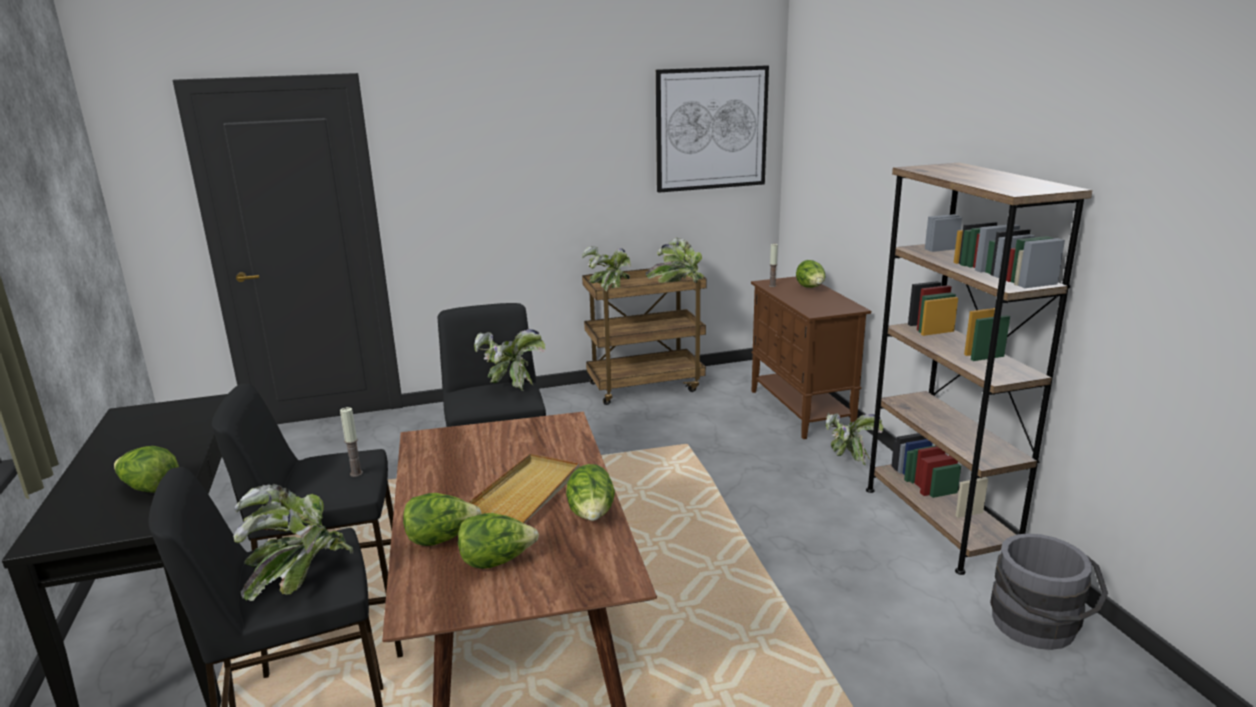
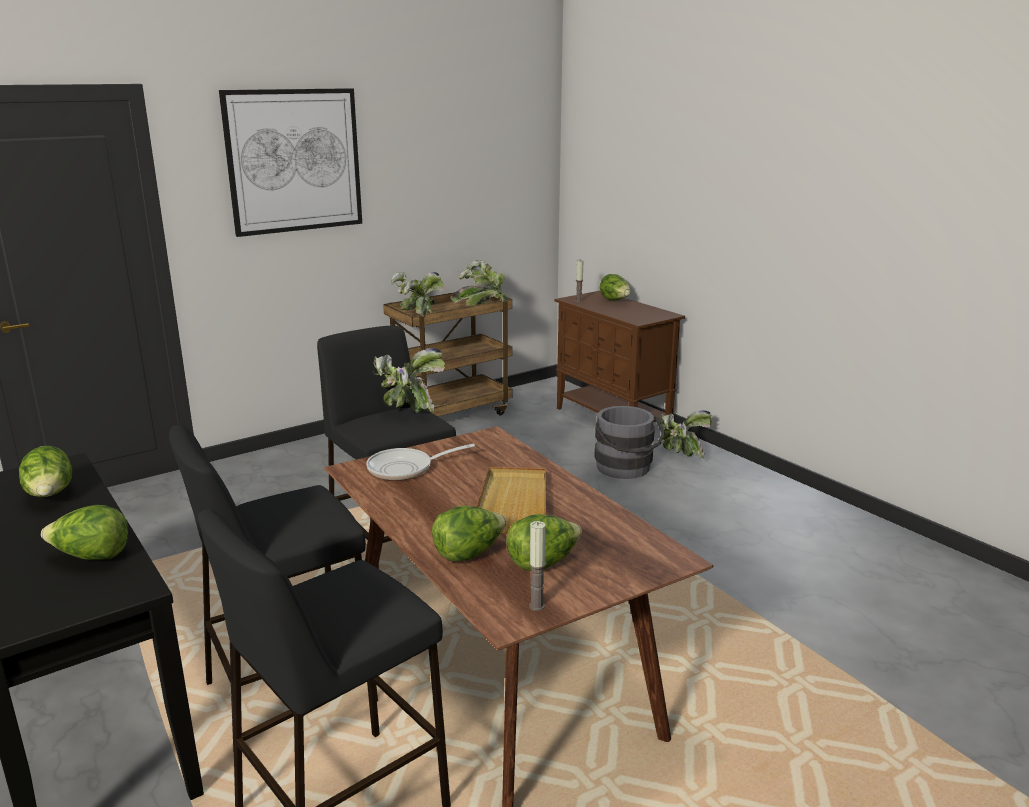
camera: 20 degrees left, 0 degrees up
(300, 577) = (361, 609): potted plant -> none
(356, 473) = (322, 509): candle -> candle (537, 606)
(464, 444) = (406, 469): none -> frying pan
(592, 516) = (594, 511): lettuce -> lettuce (51, 496)
(711, 129) = (499, 149): picture -> picture (294, 161)
(938, 522) = (787, 496): brown bookcase -> none
(1037, 629) = (911, 565): grey bucket -> grey bucket (625, 469)

